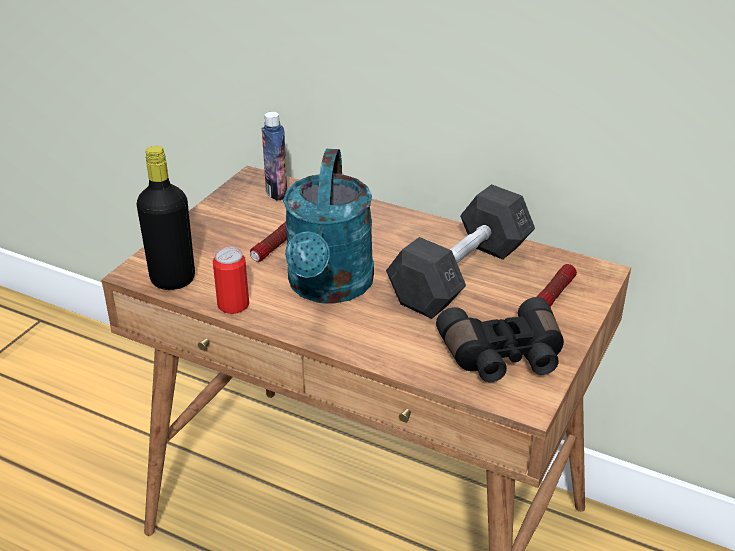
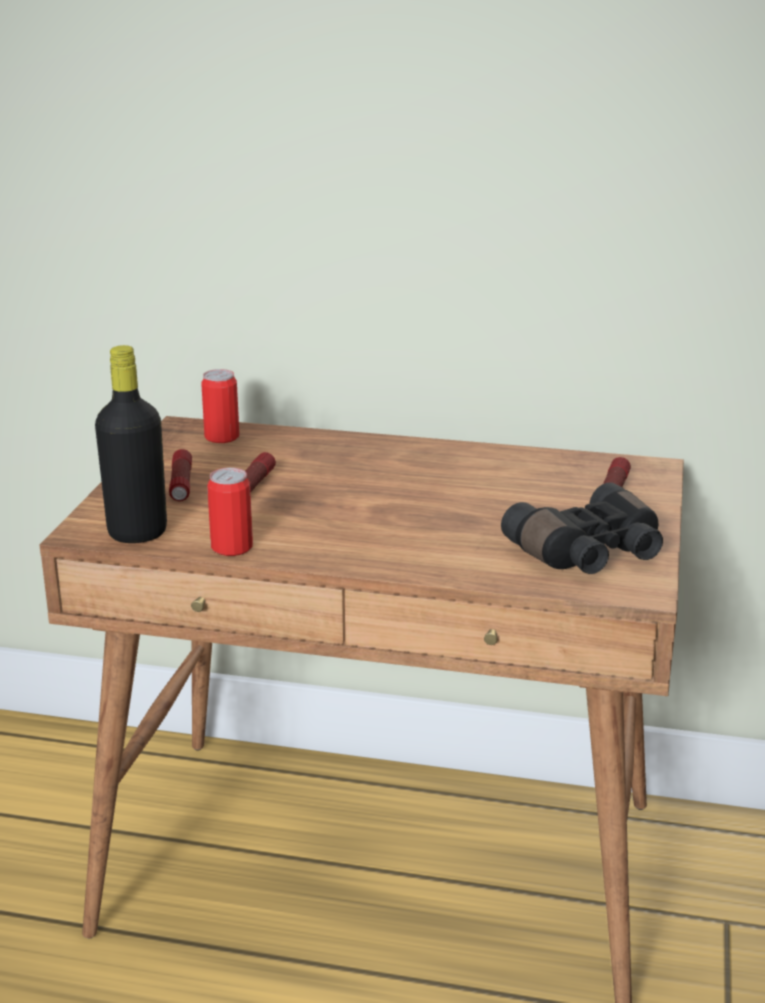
camera: 15 degrees left, 10 degrees down
(225, 236) = (181, 485): none -> flashlight
(276, 192) = (222, 437): bottle -> can
(329, 288) = (343, 517): turquoise watering can -> none
(461, 275) = (495, 487): grey dumbbell -> none

